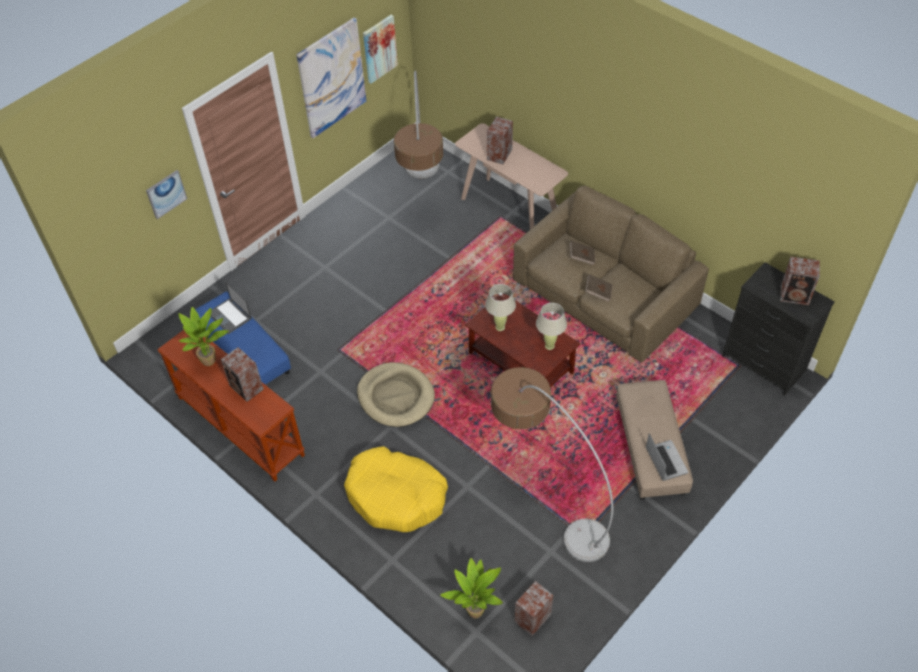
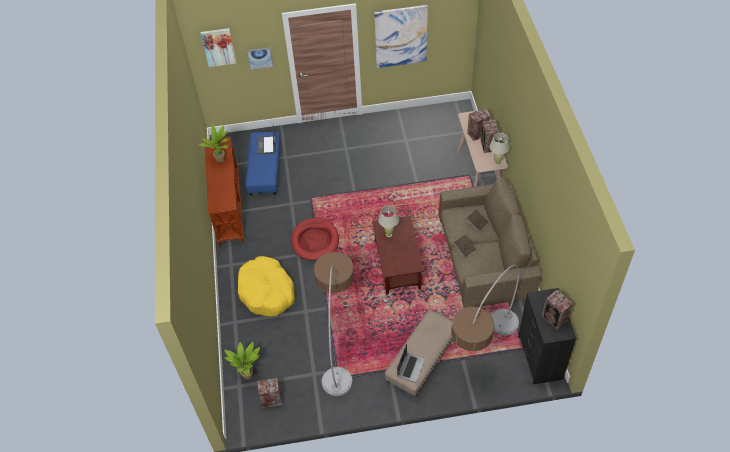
camera: 40 degrees right, 0 degrees up
(246, 388) = (224, 184): speaker -> speaker (488, 146)
(379, 48) = (445, 32): picture -> picture (218, 47)
(396, 397) = (315, 241): beige dog bed -> red dog bed
(423, 200) = (434, 140): floor lamp -> floor lamp (482, 352)
(549, 346) = (405, 261): beige table lamp -> beige table lamp (497, 163)

